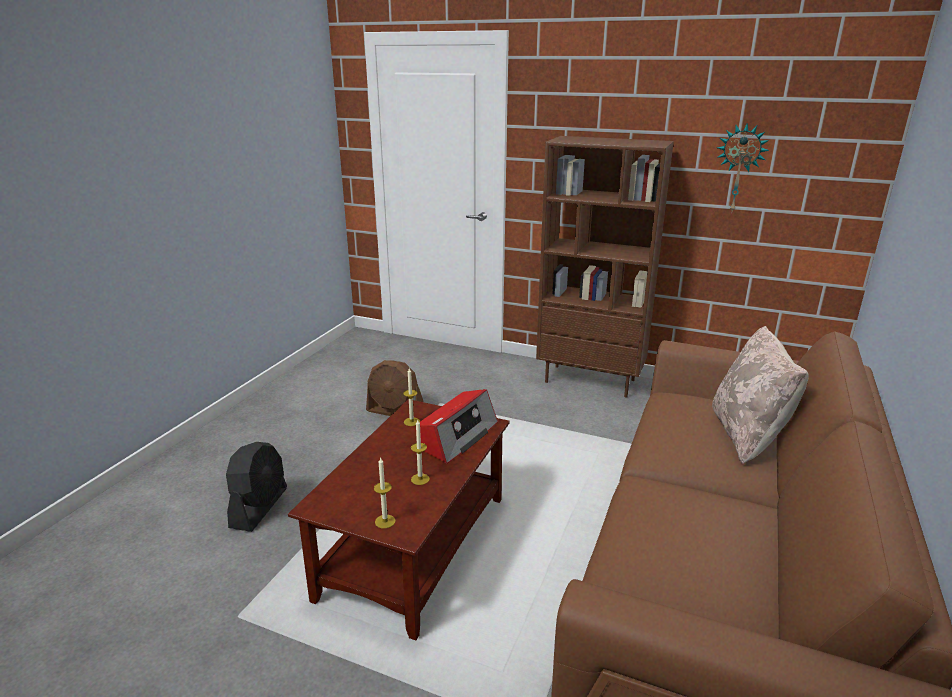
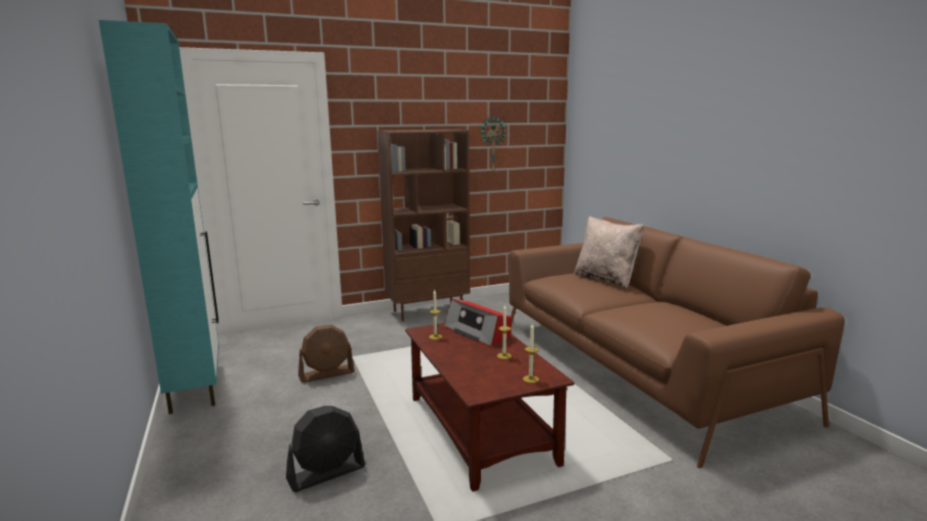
camera: 45 degrees left, 10 degrees down
(259, 507) = (326, 473): black fan -> black fan turned 90 degrees clockwise
(303, 378) = (195, 387): none -> turquoise cabinet
(457, 436) = (478, 332): radio -> radio turned 150 degrees clockwise

